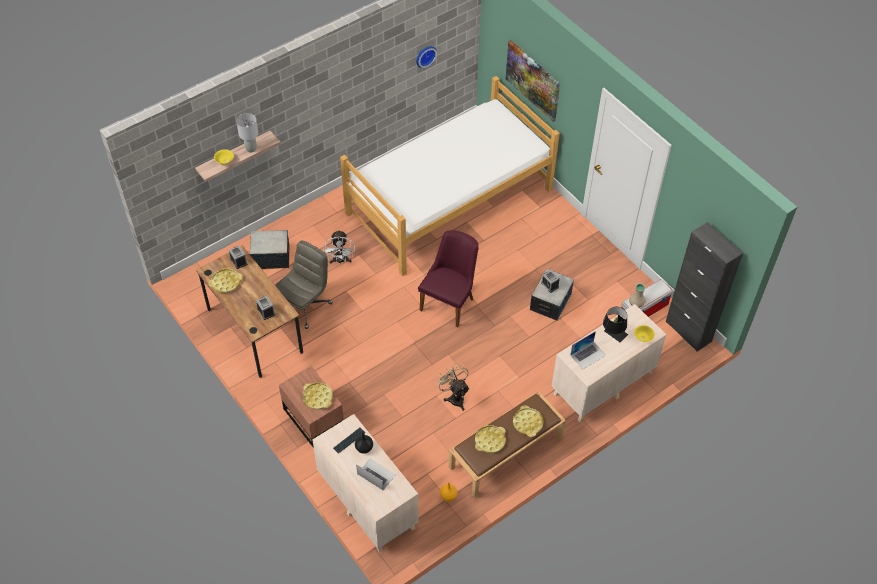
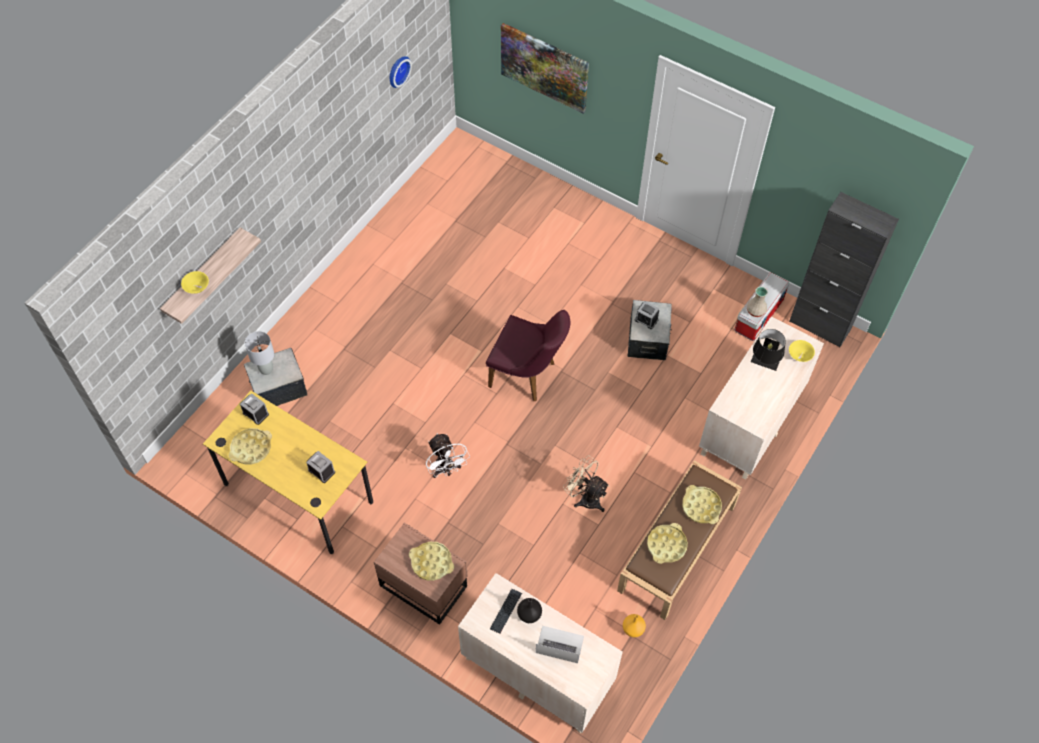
camera: 20 degrees left, 5 degrees up
(251, 149) = (225, 260): grey table lamp -> grey table lamp (266, 369)
(254, 330) = (298, 493): brown desk -> yellow desk
(304, 306) = (349, 439): grey office chair -> none
(340, 261) = (369, 365): white fan -> white fan (446, 470)
(450, 201) = (473, 247): bed -> none
(450, 301) = (528, 376): purple chair -> purple chair turned 105 degrees clockwise
(588, 355) = (746, 399): laptop -> none

